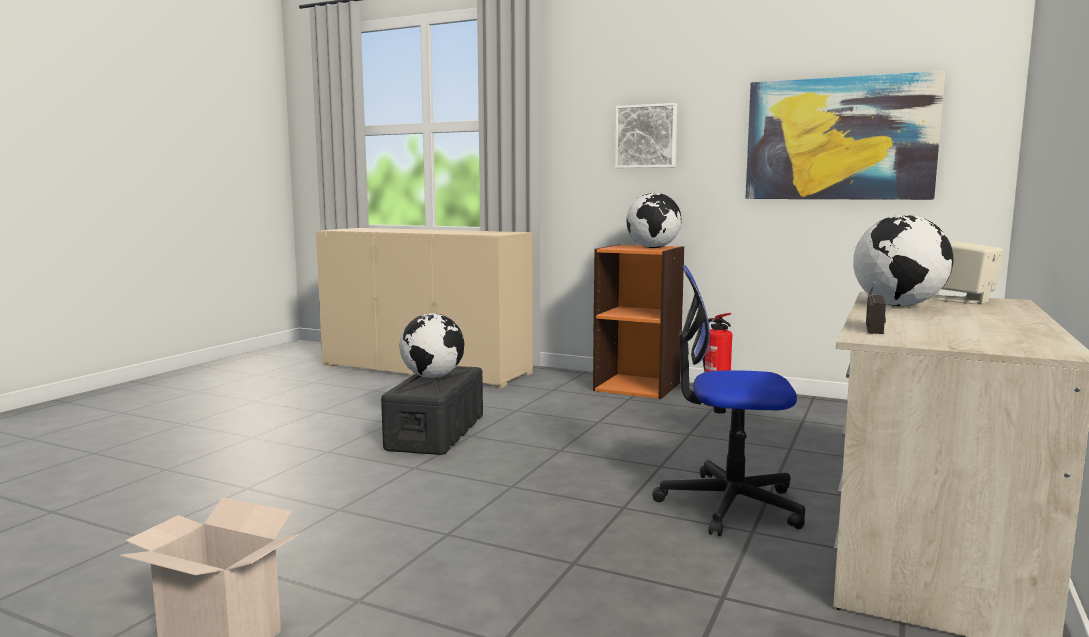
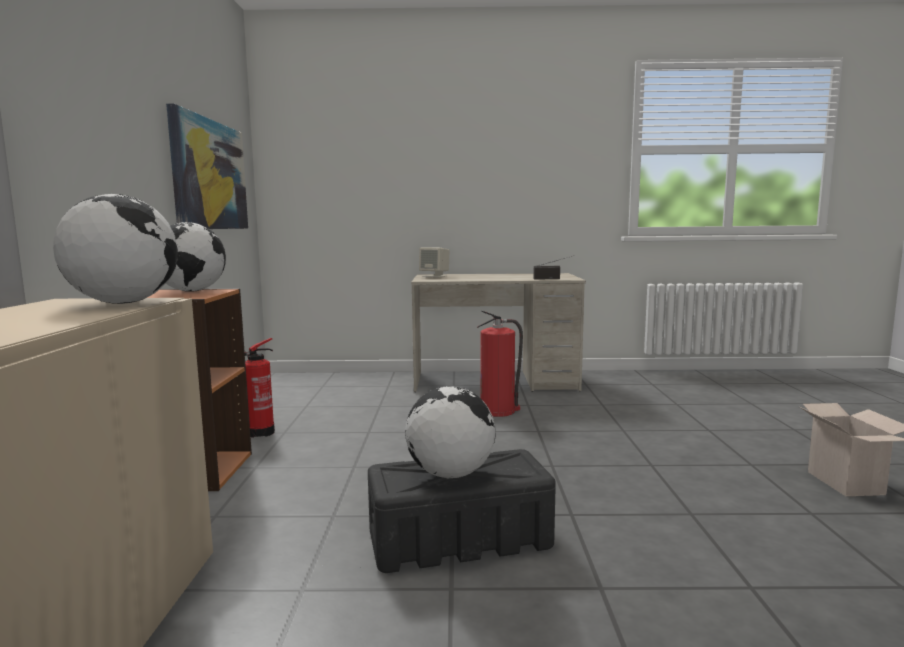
camera: 115 degrees left, 0 degrees up
(646, 136) = (100, 141): picture -> none
(729, 504) = (498, 411): office chair -> fire extinguisher
(898, 305) = (469, 279): globe -> globe (123, 303)

